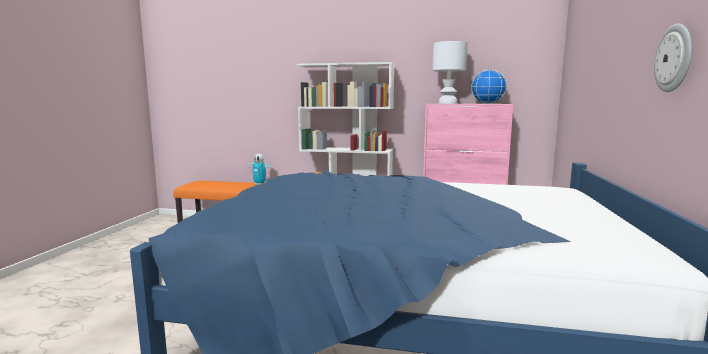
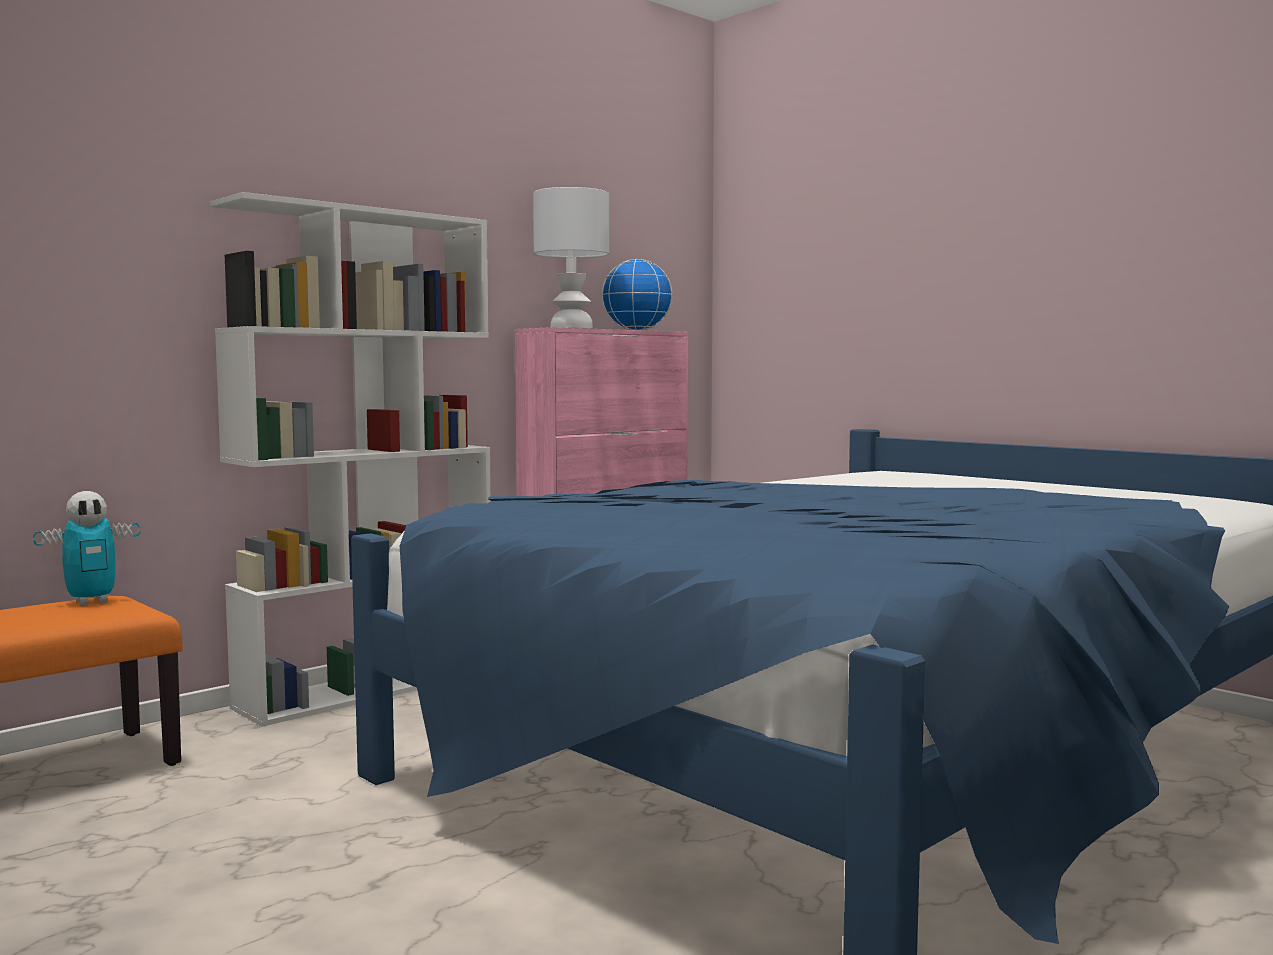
camera: 55 degrees left, 5 degrees down
(674, 58) = (1113, 256): wall clock -> none

